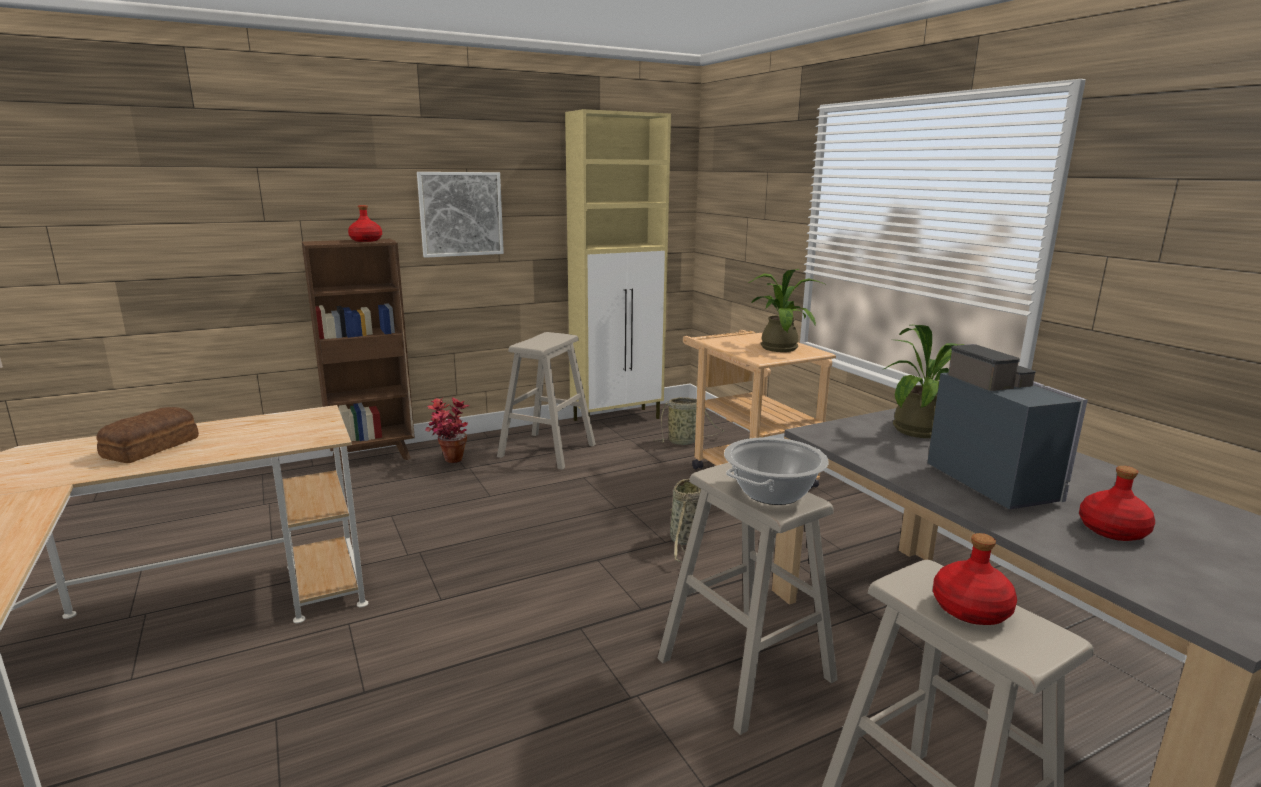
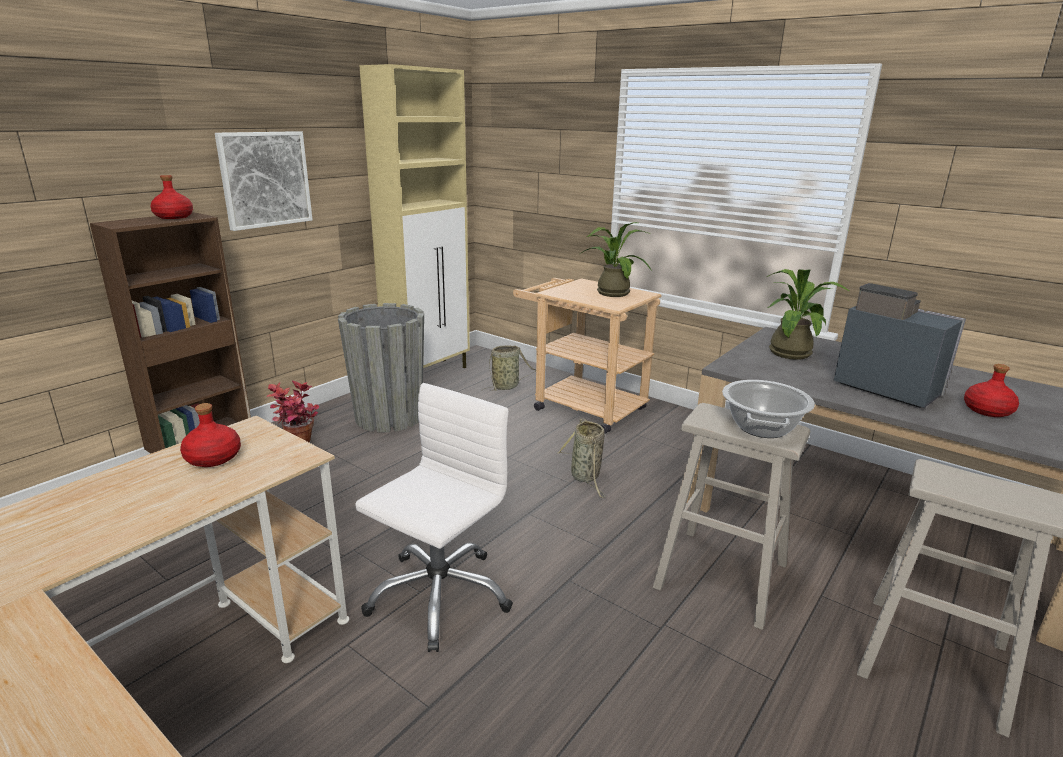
camera: 25 degrees left, 5 degrees up
(153, 447) = (91, 514): bread -> none
(453, 606) = (438, 595): none -> white office chair
(547, 450) = (389, 417): beige stool -> grey planter
(970, 609) = (987, 490): red bottle -> red bottle (213, 457)

